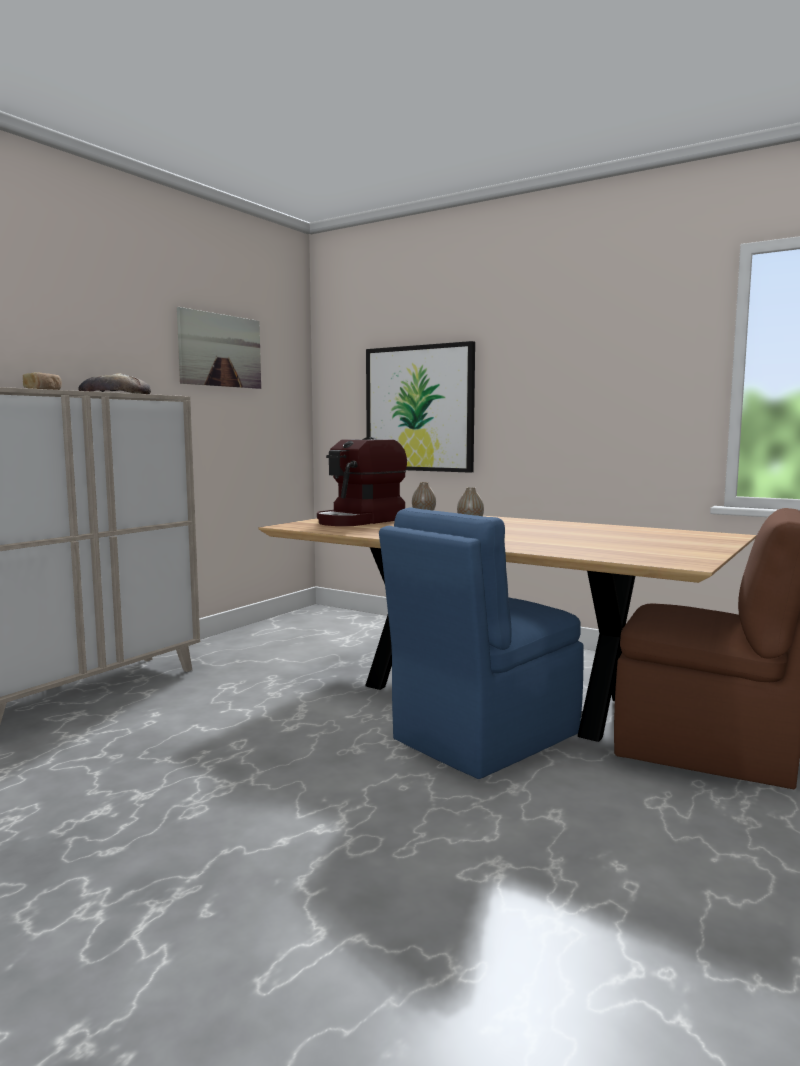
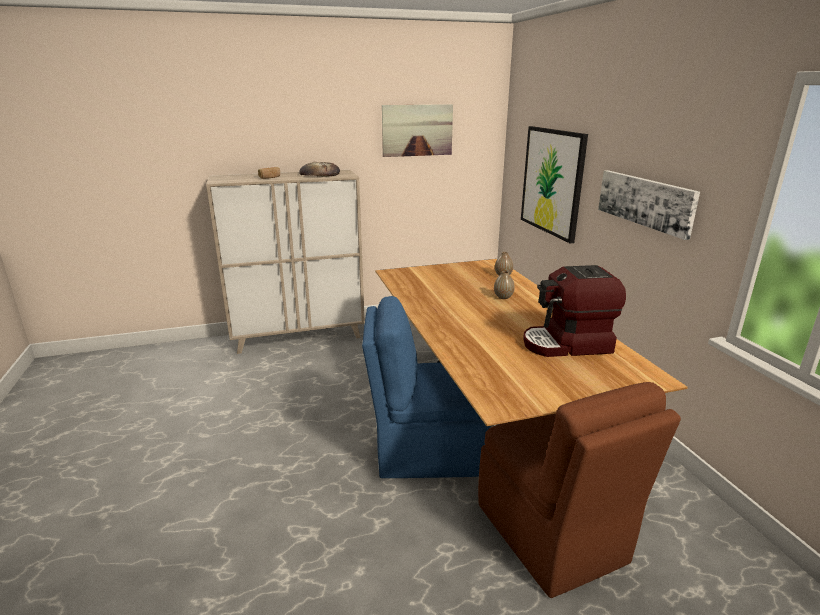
camera: 40 degrees right, 15 degrees up
(360, 521) = (443, 276): coffee machine -> coffee machine (567, 344)
(581, 395) = (645, 201): none -> picture

